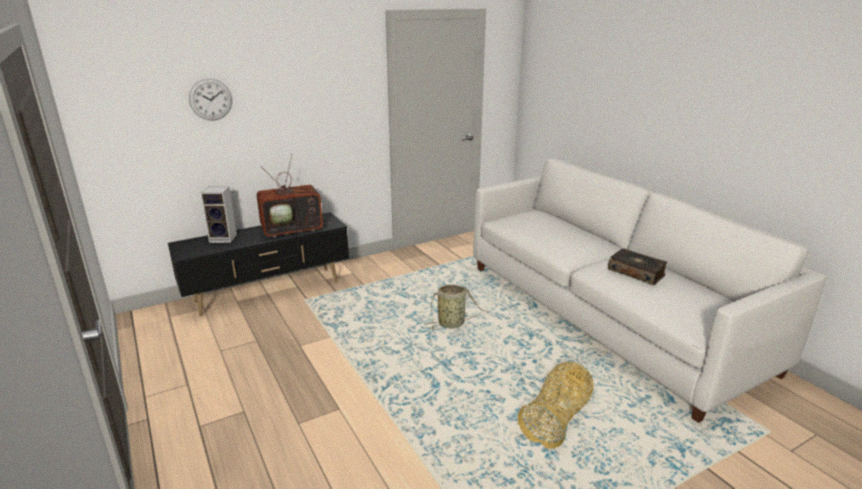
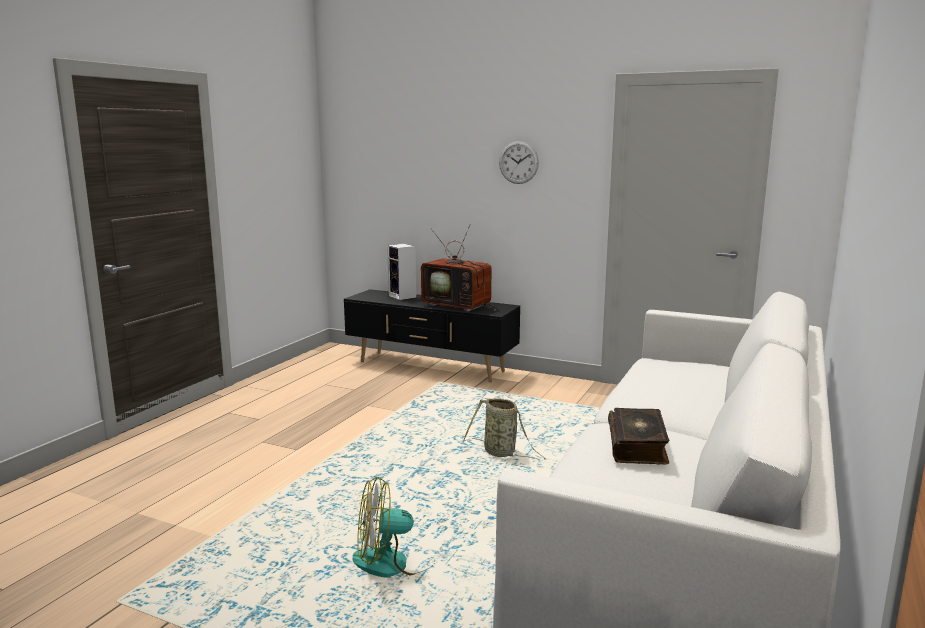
camera: 55 degrees right, 10 degrees down
(210, 99) = (422, 162): wall clock -> wall clock (518, 162)
(557, 419) = (393, 562): basket -> fan

